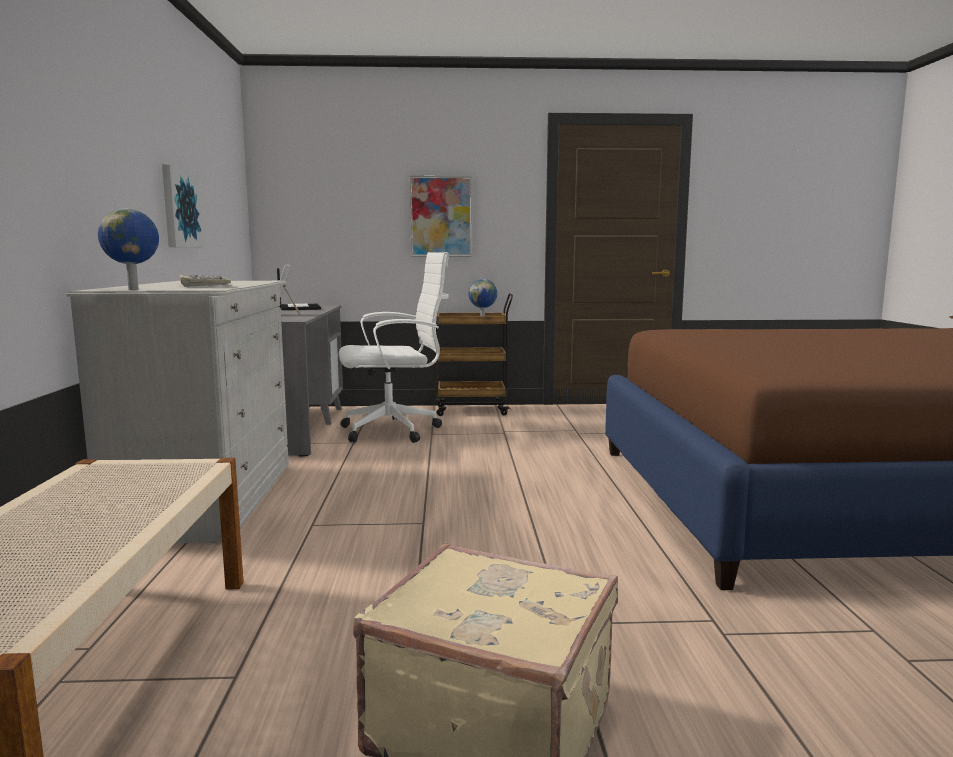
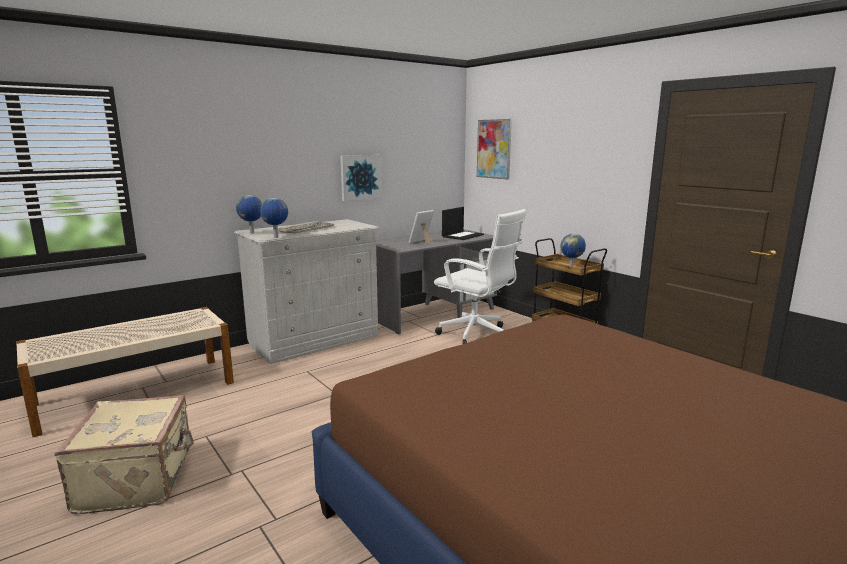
camera: 55 degrees right, 5 degrees up
(220, 288) = (276, 237): none -> globe
(441, 216) = (568, 176): picture -> picture (494, 149)

